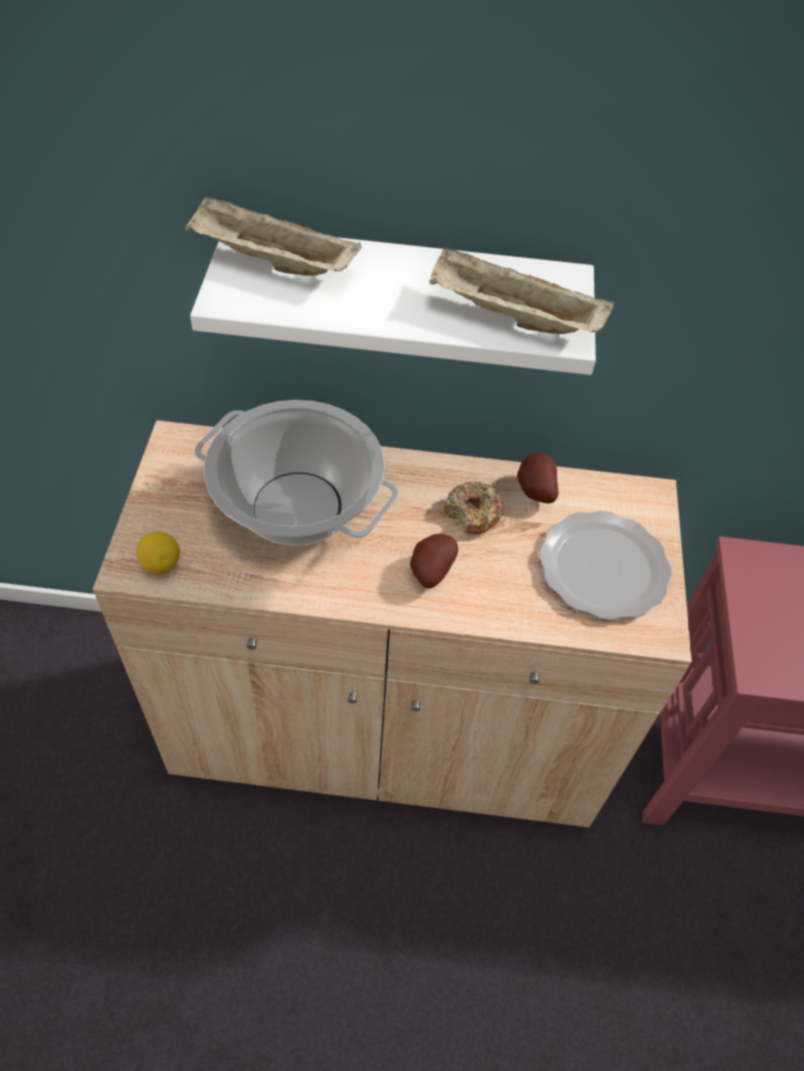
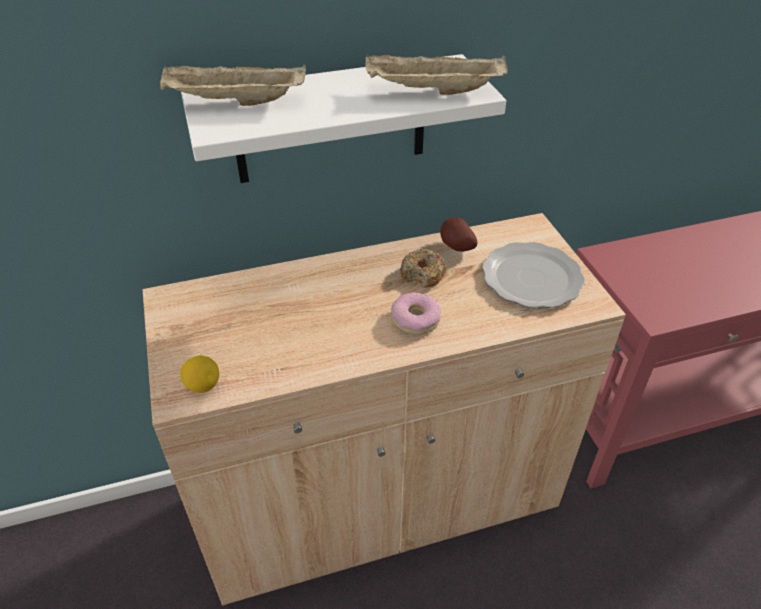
camera: 20 degrees left, 10 degrees down
(299, 508) = (292, 311): cooking pot -> none
(429, 570) = (415, 319): potato -> donut

